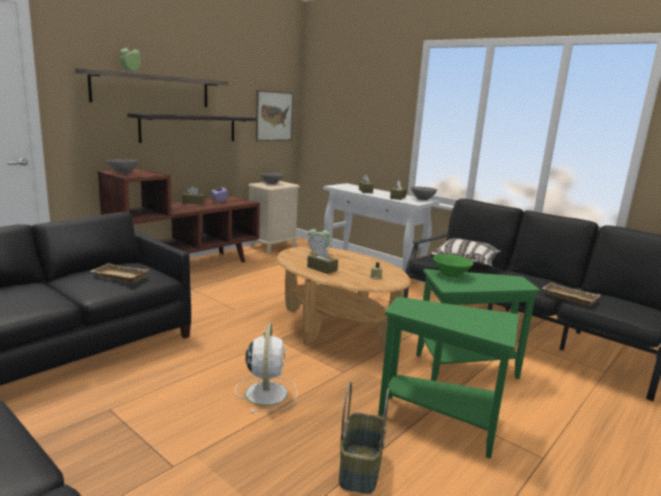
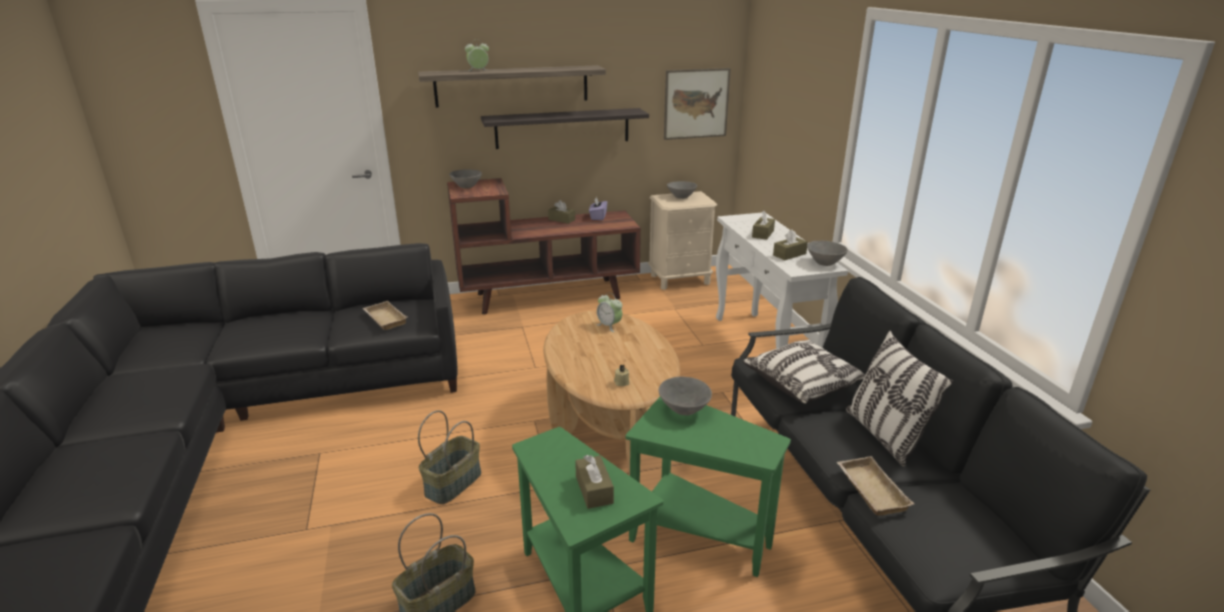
camera: 35 degrees right, 10 degrees up
(266, 392) = (453, 483): white fan -> basket
(322, 269) = (577, 354): brown tissue box -> brown tissue box (594, 490)
(451, 275) = (684, 410): green bowl -> grey bowl
(533, 277) = (884, 435): none -> pillow

